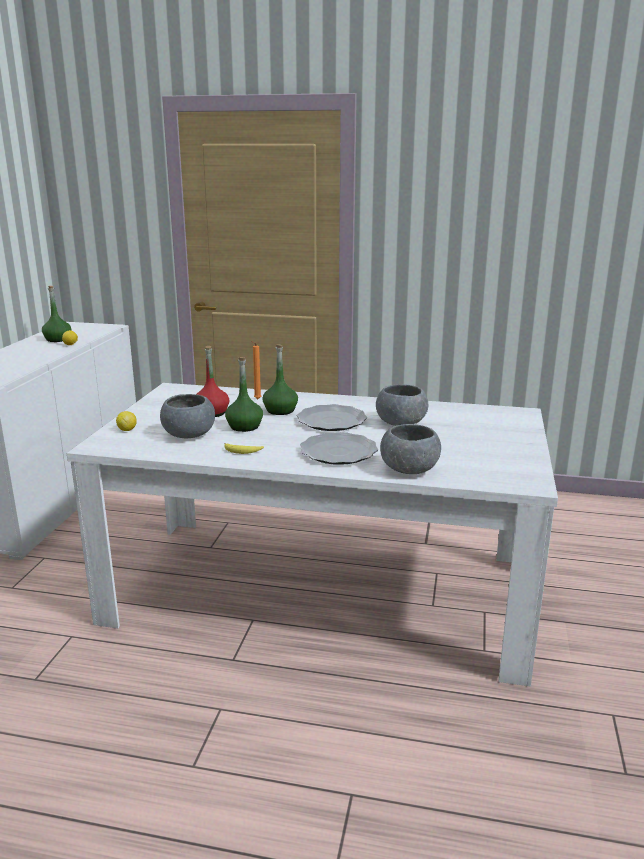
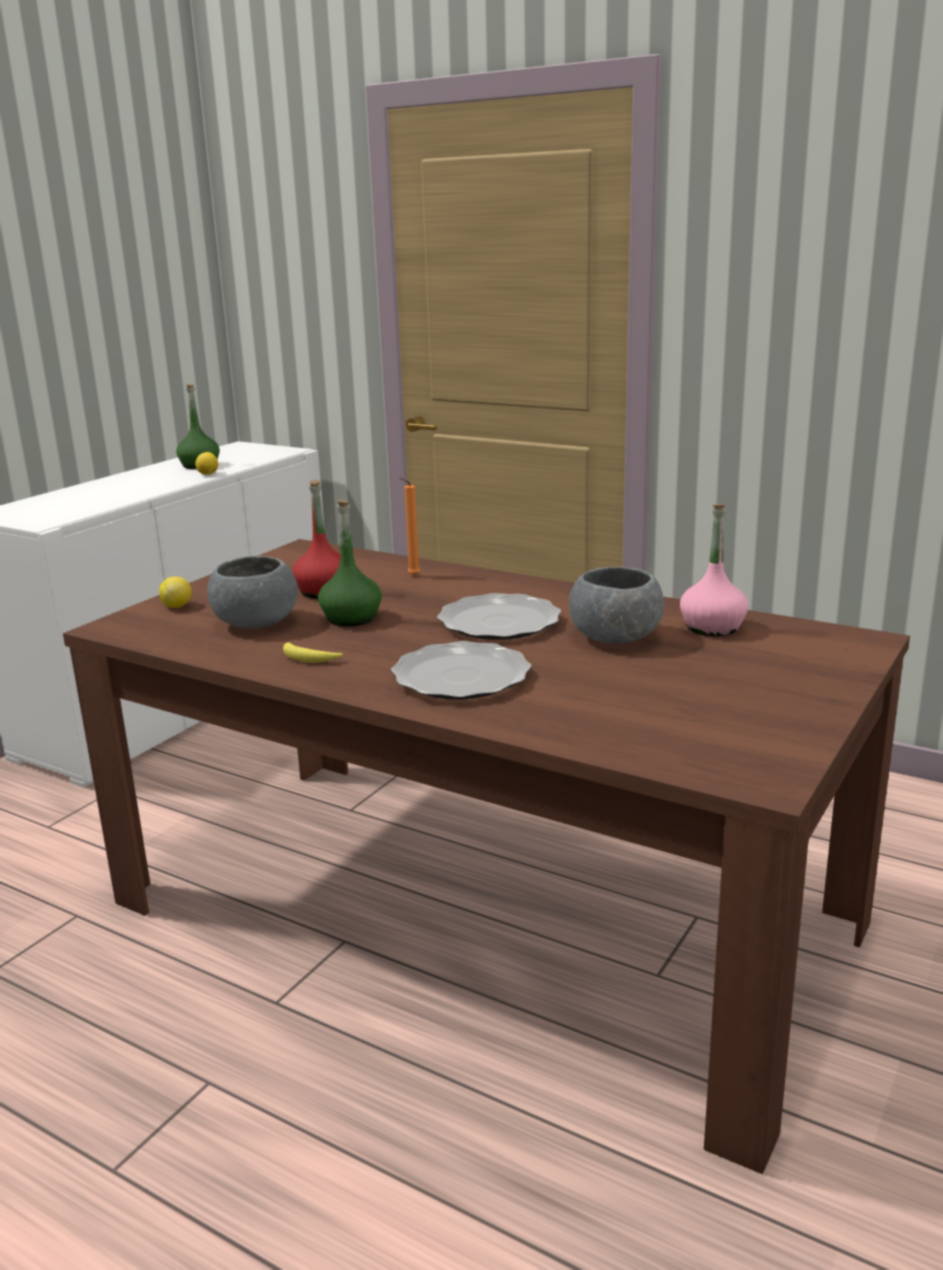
camera: 20 degrees right, 0 degrees up
(280, 410) = (432, 597): green bottle -> none
(322, 591) = (480, 913): white dining table -> brown dining table
(410, 469) = (556, 723): grey bowl -> none
(445, 413) = (712, 627): none -> pink bottle

